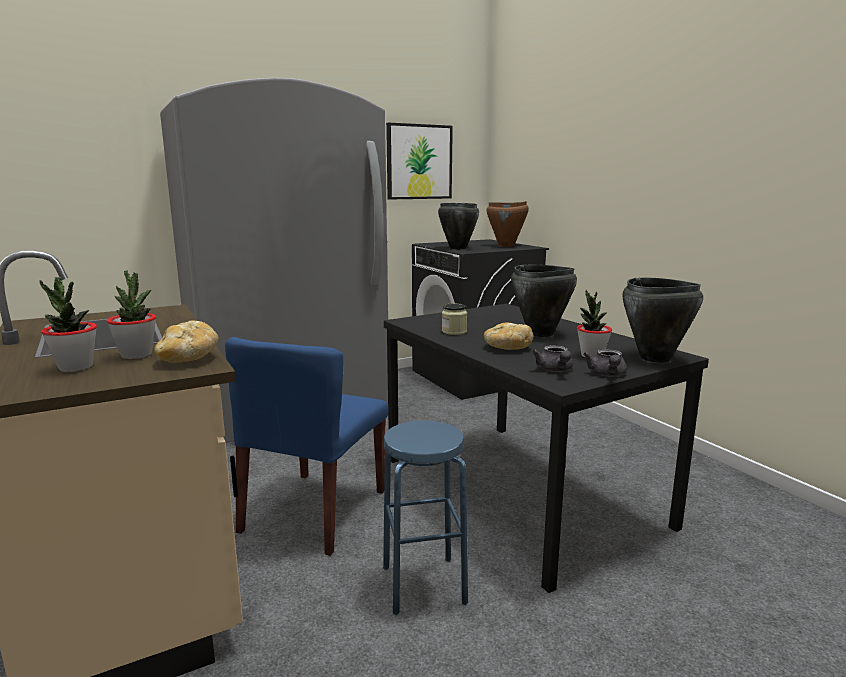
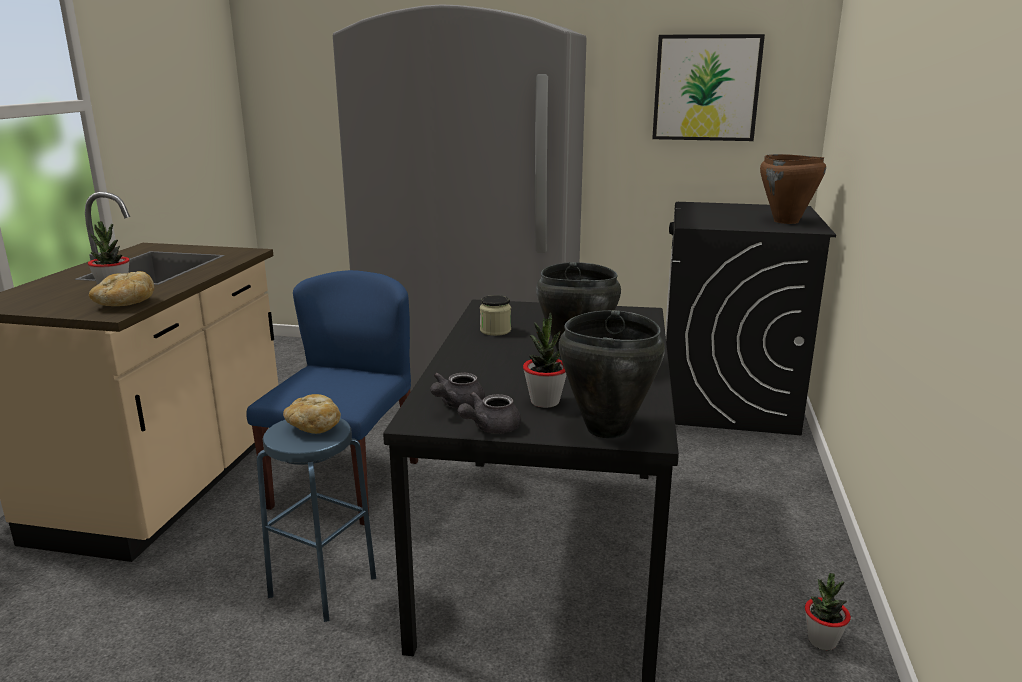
camera: 40 degrees right, 5 degrees up
(75, 367) = (65, 294): potted plant -> potted plant (822, 641)
(314, 511) = (346, 483): blue chair -> blue chair turned 135 degrees clockwise
(457, 248) = (700, 217): black cooking pot -> none
(507, 348) = (488, 365): bread -> bread (313, 427)

